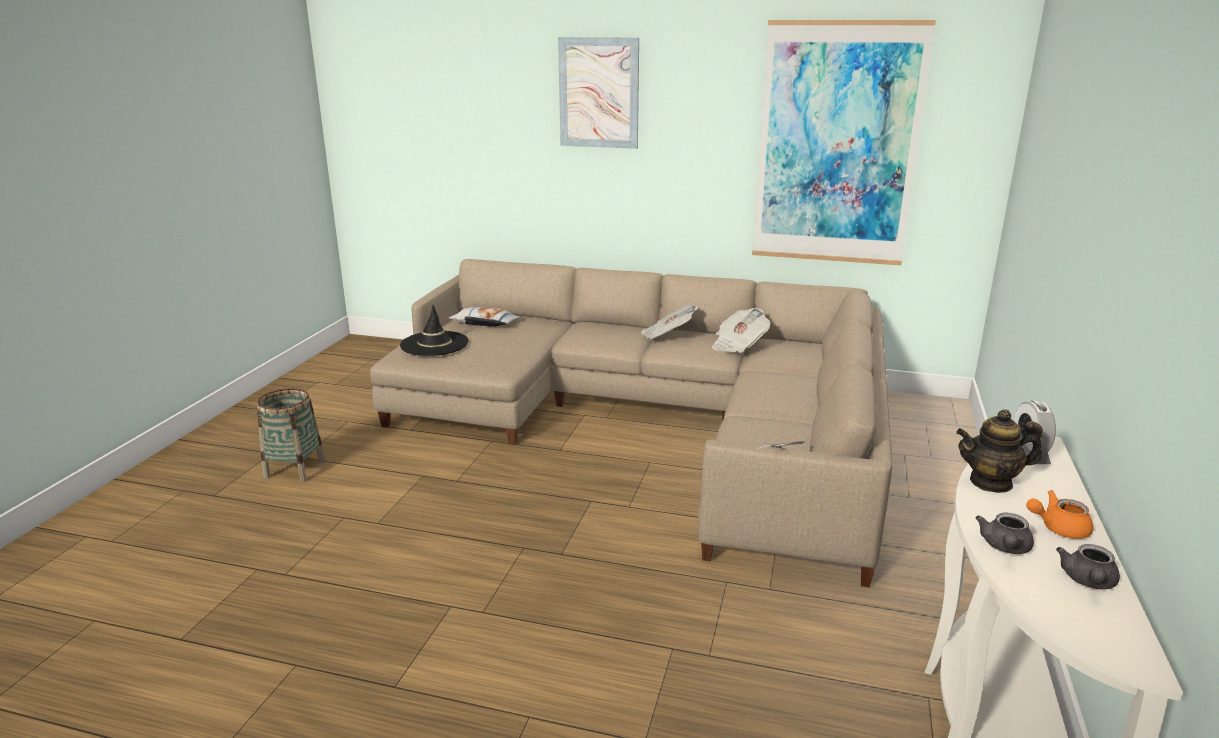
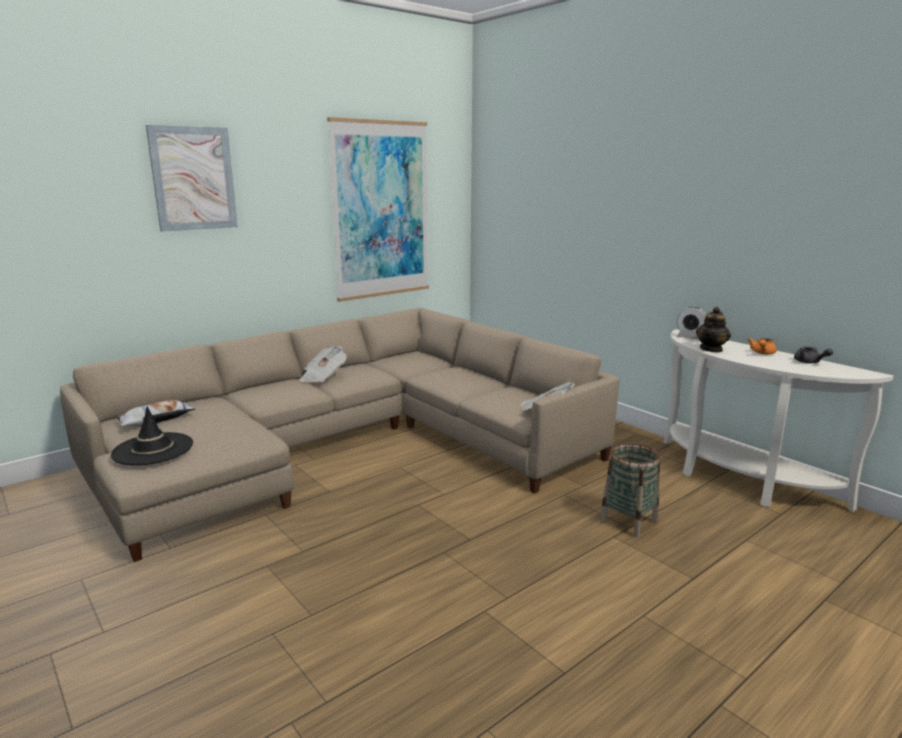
camera: 55 degrees left, 5 degrees down
(295, 469) = (121, 643): basket -> basket (628, 521)
(738, 345) = (379, 366): newspaper -> none
(1004, 548) = (774, 364): grey teapot -> none

